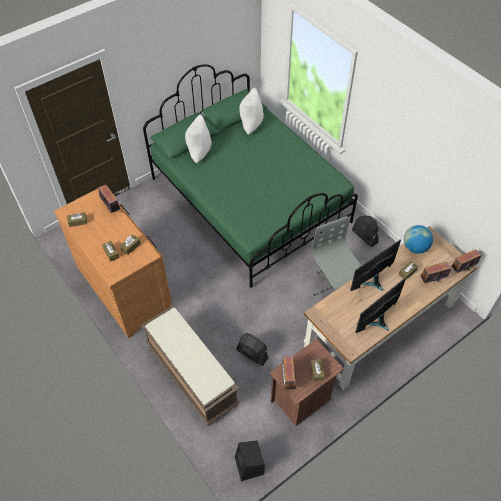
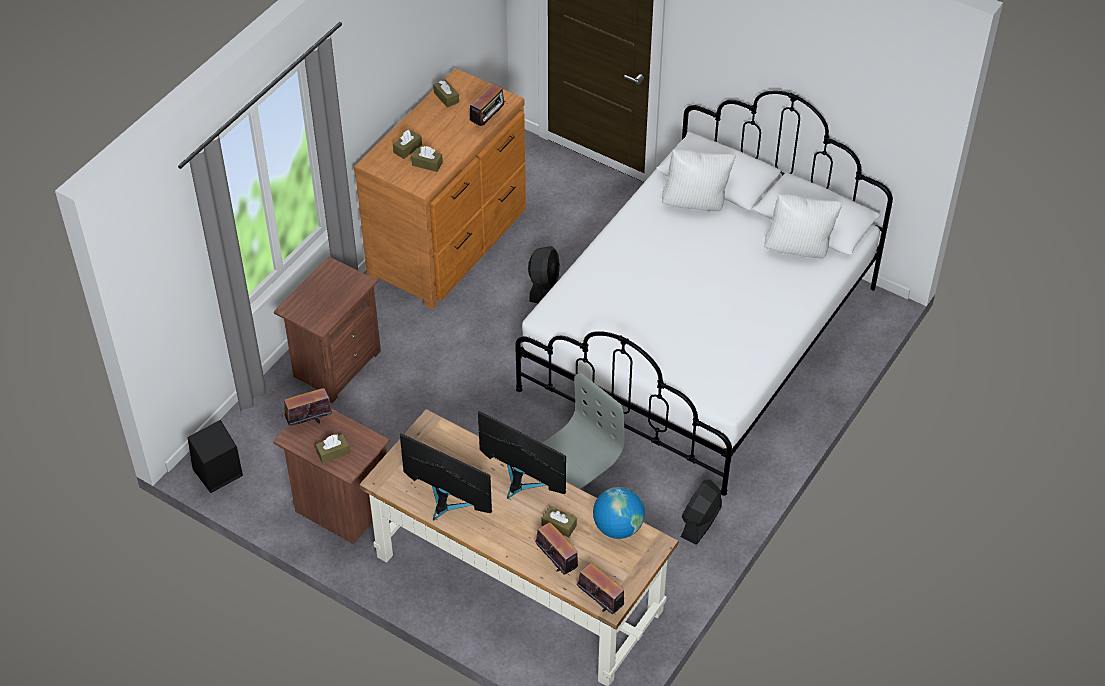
camera: 70 degrees right, 5 degrees down
(190, 374) = (335, 365): brown bench -> brown nightstand
(250, 200) = (700, 339): green bed -> white bed
(252, 353) = (396, 426): black fan -> black fan (543, 286)

